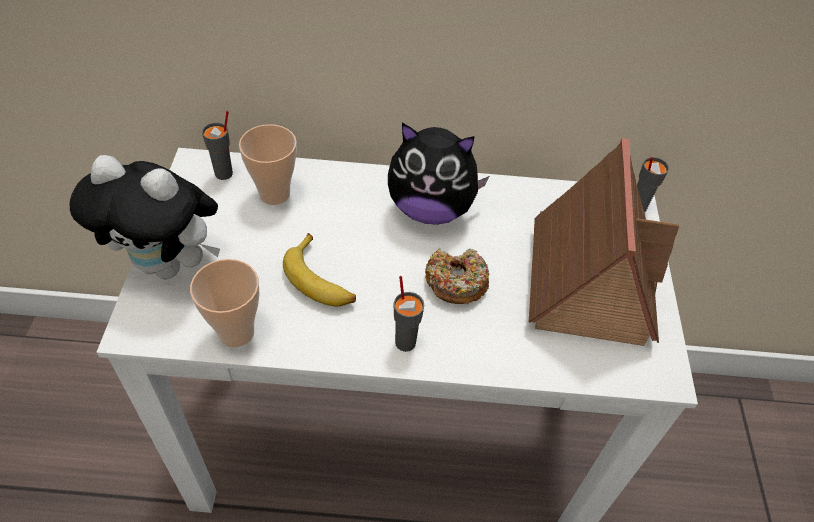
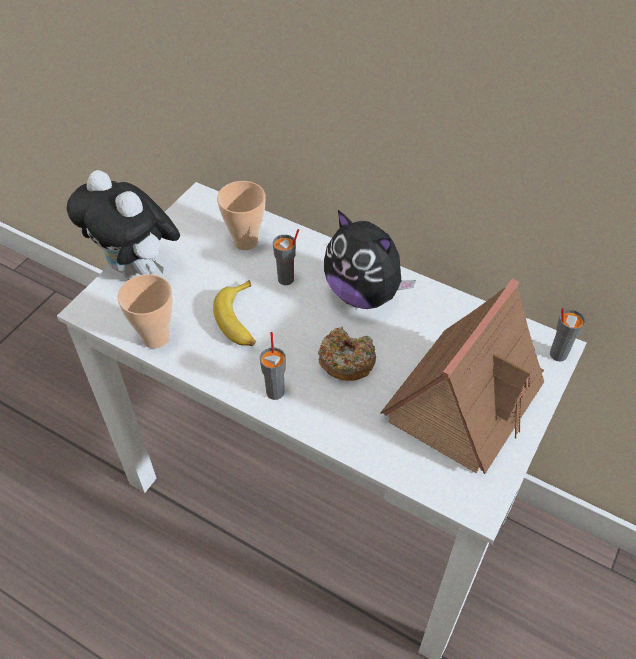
camera: 30 degrees right, 0 degrees up
(224, 173) = (217, 213): grey cup -> grey cup (286, 279)

